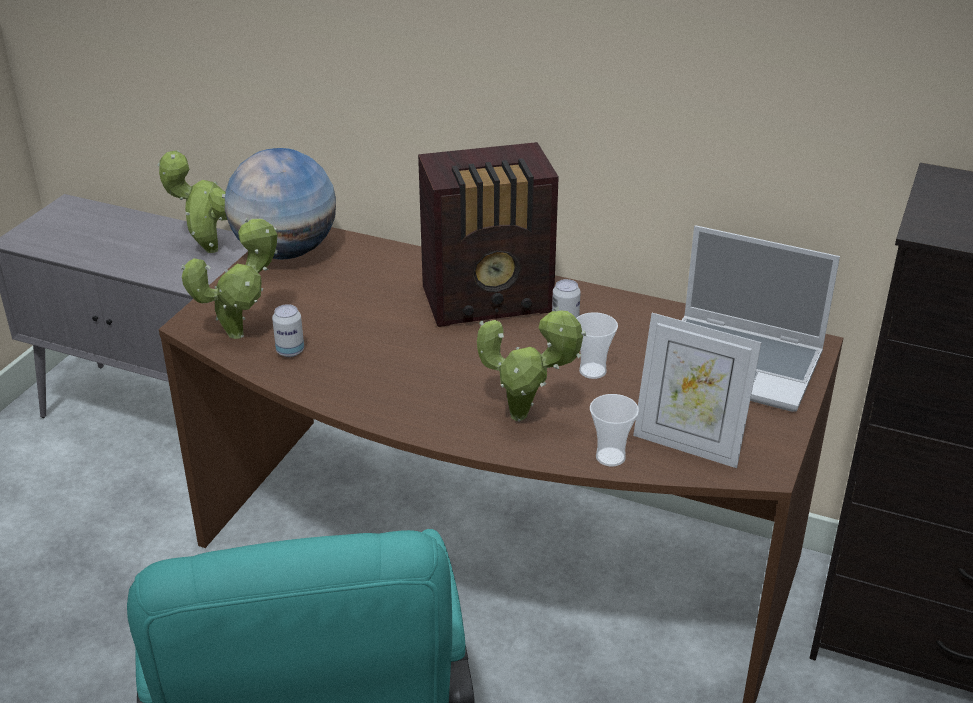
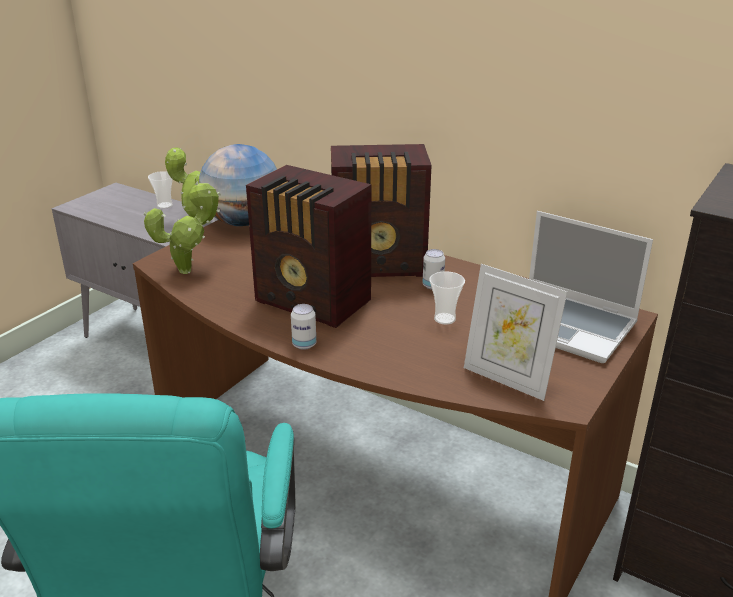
camera: 10 degrees right, 5 degrees down
(290, 351) = (219, 285): can -> can (304, 344)
(422, 365) = (313, 303): none -> radio
(525, 416) = (380, 345): potted plant -> none
(610, 457) = (440, 381): cup -> cup (164, 205)

